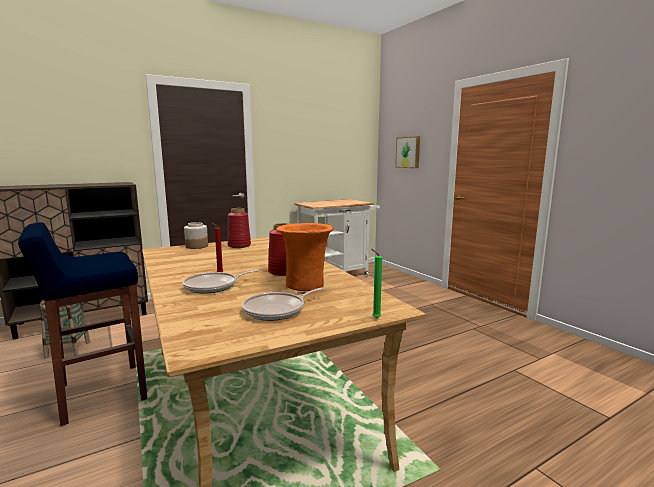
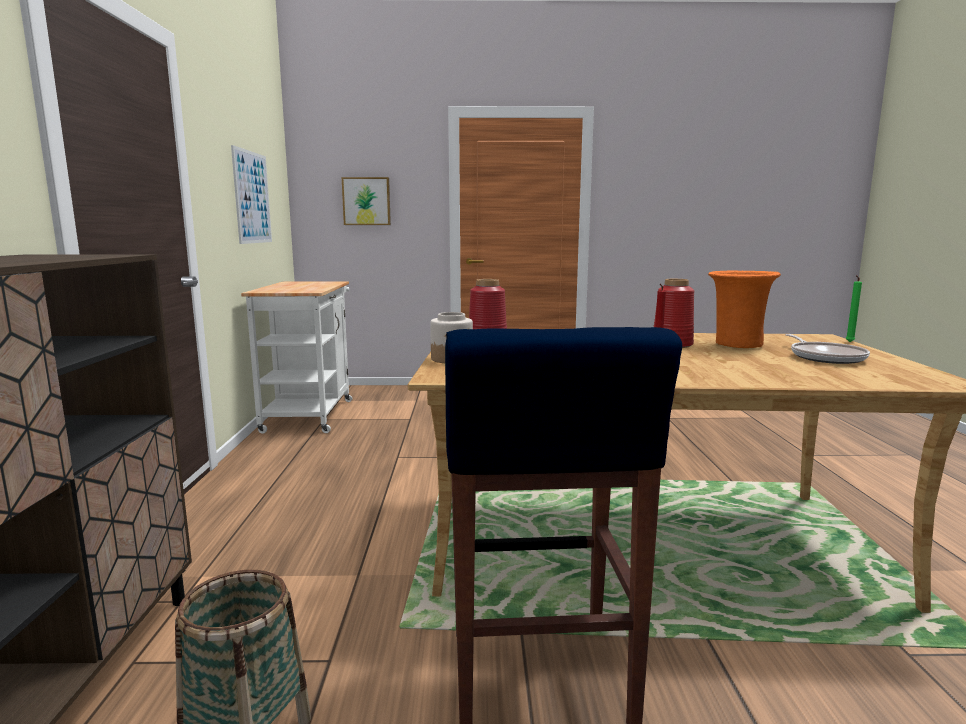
camera: 60 degrees left, 0 degrees up
(214, 286) = (722, 366): frying pan -> none
(322, 153) = (252, 197): none -> picture

